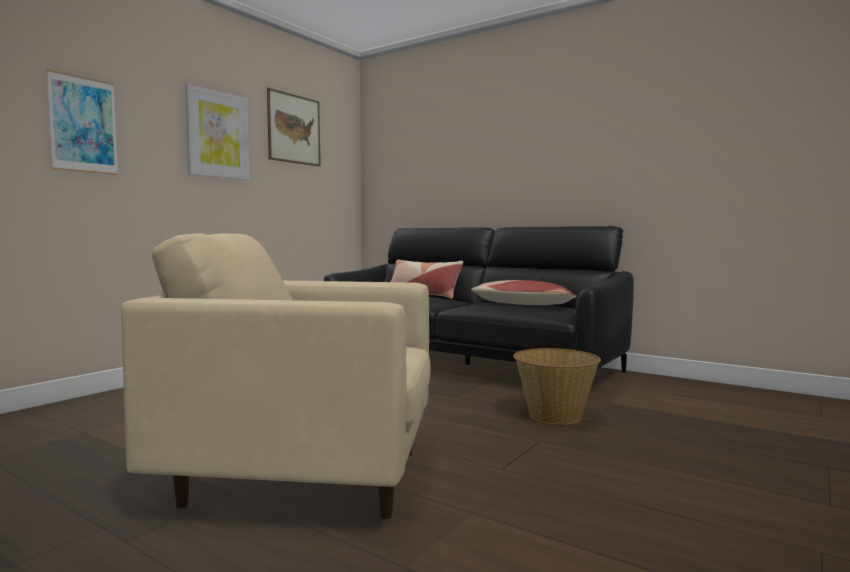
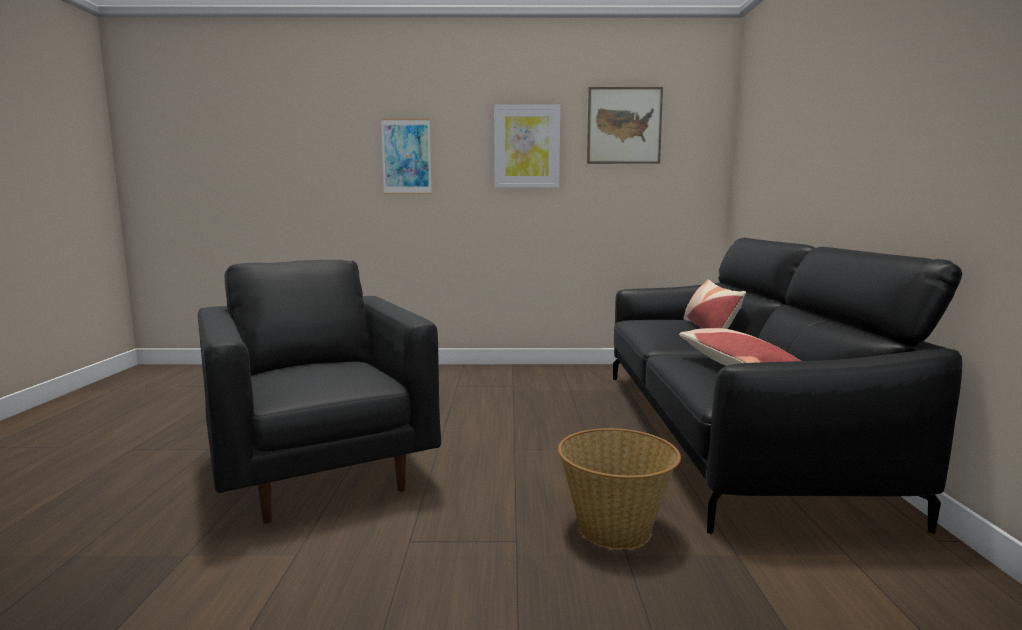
camera: 55 degrees right, 5 degrees up
(306, 477) = (320, 470): beige armchair -> black armchair

